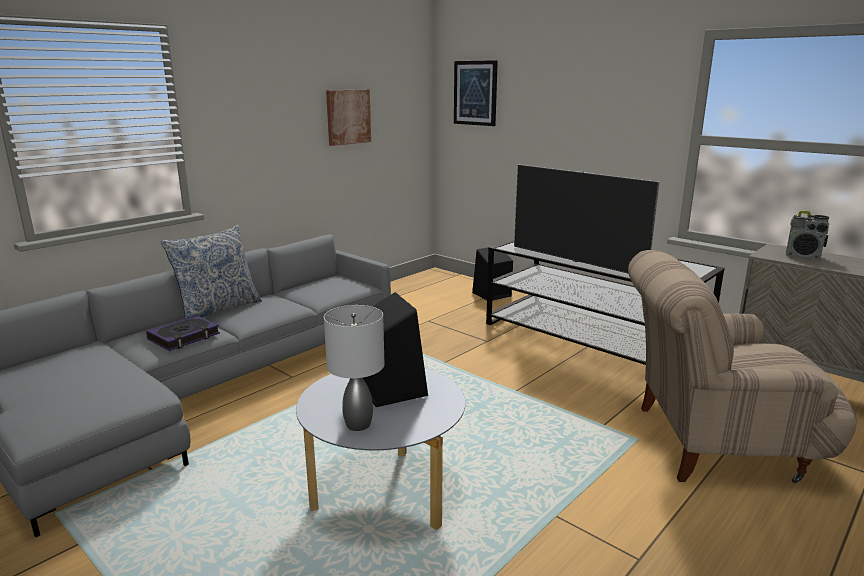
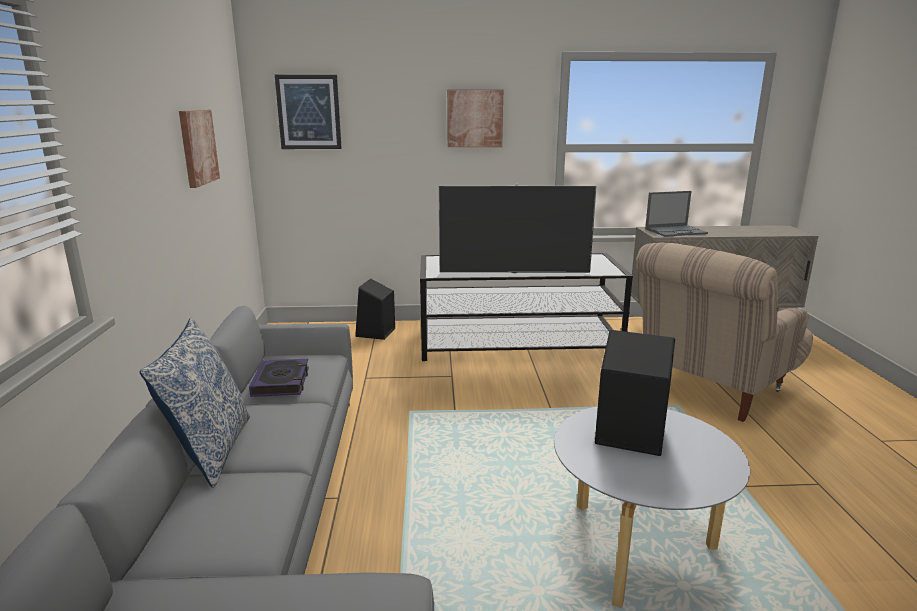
camera: 45 degrees left, 0 degrees up
(184, 337) = (254, 504): book -> book (281, 382)
(357, 424) = (686, 477): grey table lamp -> none
(607, 102) = (474, 118): none -> picture
(803, 256) = (676, 231): radio -> laptop

